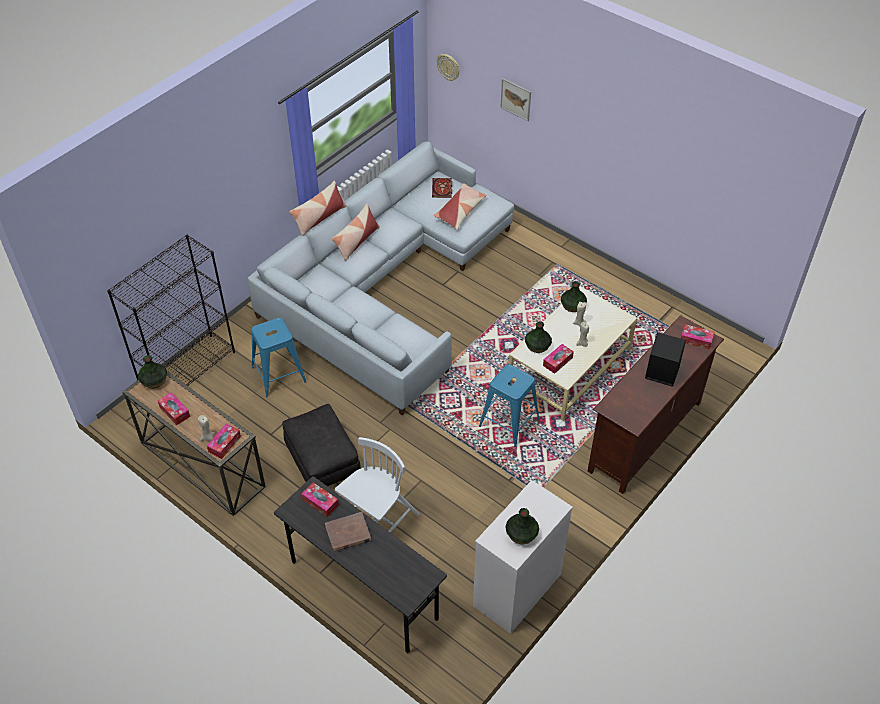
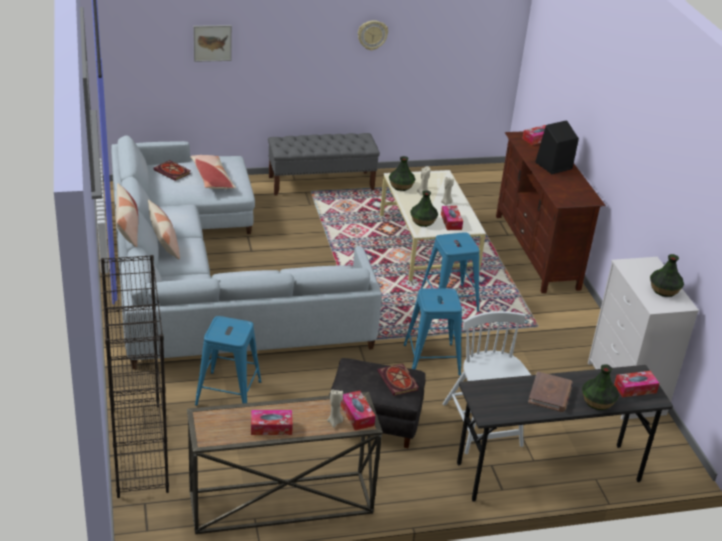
camera: 55 degrees left, 15 degrees down
(154, 381) = (208, 421): vase -> vase (597, 402)
(320, 502) = (496, 392): tissue box -> tissue box (635, 388)
(327, 447) = (399, 382): none -> book
(424, 453) = (431, 359): none -> blue stool
(448, 67) = (117, 45): wall clock -> wall clock (372, 35)
(576, 262) = (321, 183): none -> grey bench

